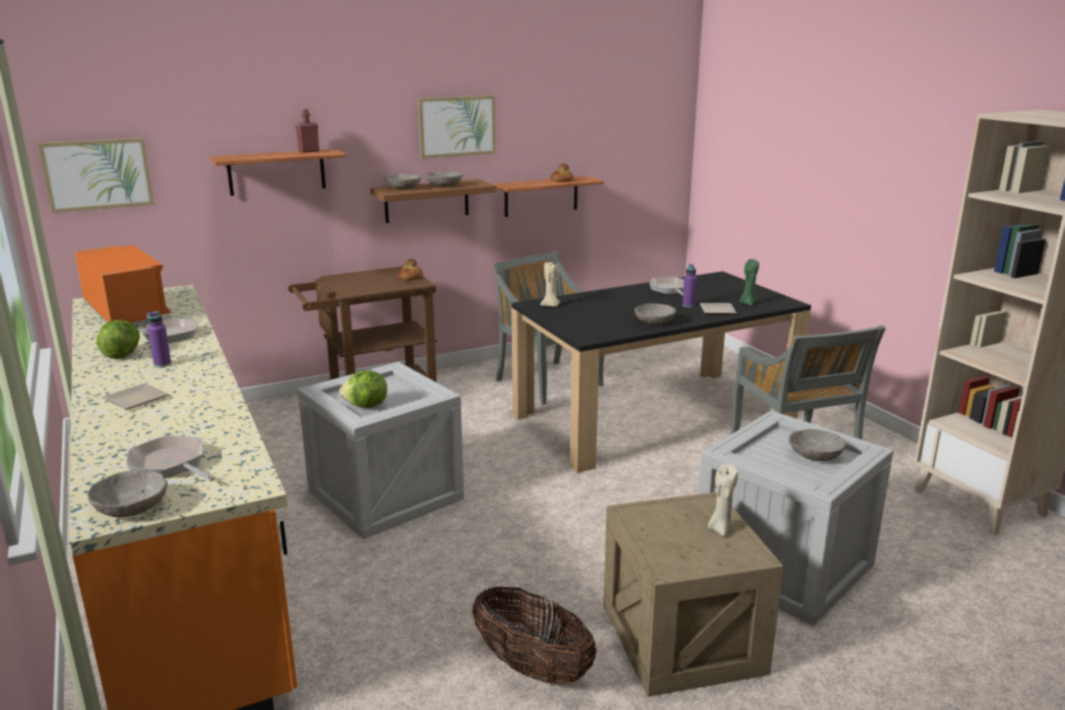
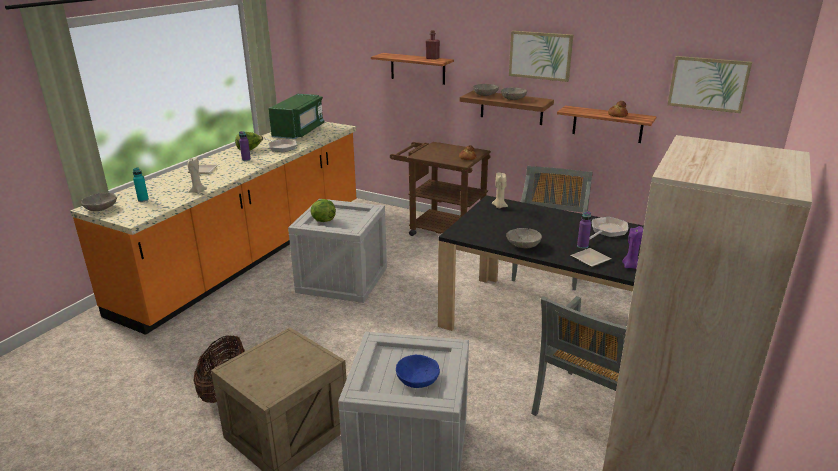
camera: 55 degrees right, 5 degrees up
(98, 174) = (332, 54): picture -> picture (708, 84)
(126, 313) = (299, 131): orange microwave -> green microwave
(170, 465) = (143, 200): frying pan -> turquoise bottle
(720, 529) = (293, 374): beige candle -> beige candle (197, 191)
(747, 304) = (630, 266): green candle -> purple candle
(815, 455) = (417, 380): grey bowl -> blue bowl

